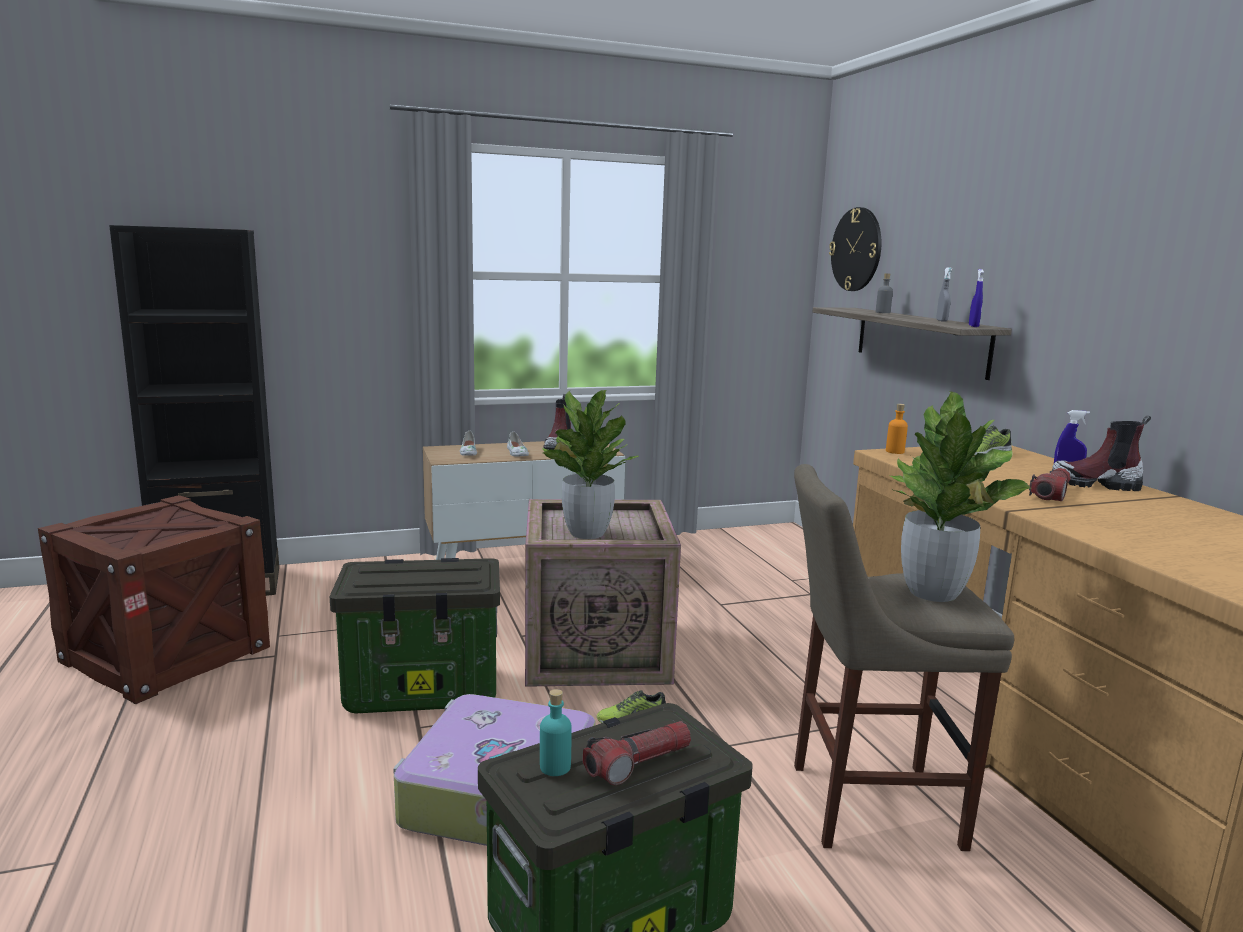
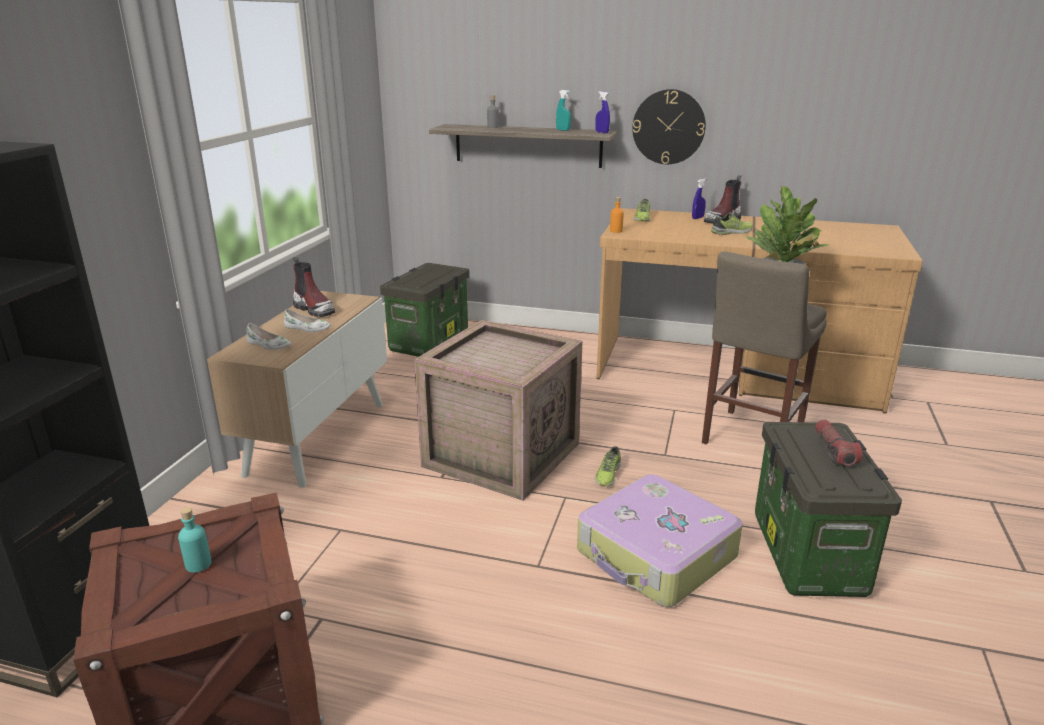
camera: 55 degrees left, 10 degrees up
(425, 690) = (482, 547): storage box -> storage box (429, 341)
(555, 767) = (826, 475): turquoise bottle -> turquoise bottle (198, 564)
(586, 533) = (510, 363): potted plant -> none
(856, 249) = (436, 74): wall clock -> wall clock (668, 127)
(941, 321) = (563, 130): grey spray bottle -> turquoise spray bottle
(1051, 494) = (732, 232): flashlight -> shoe

